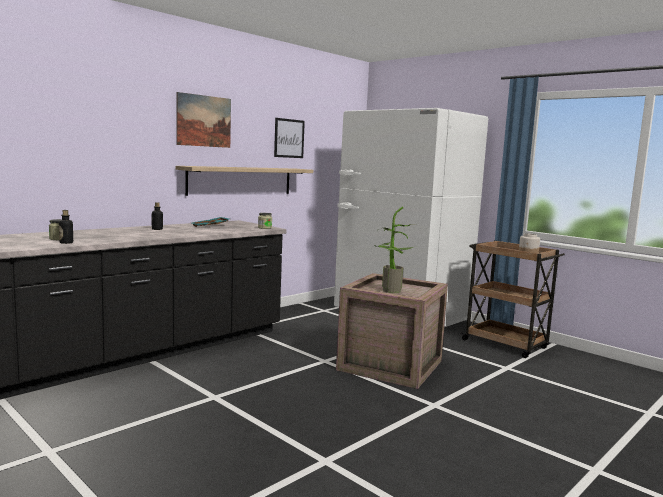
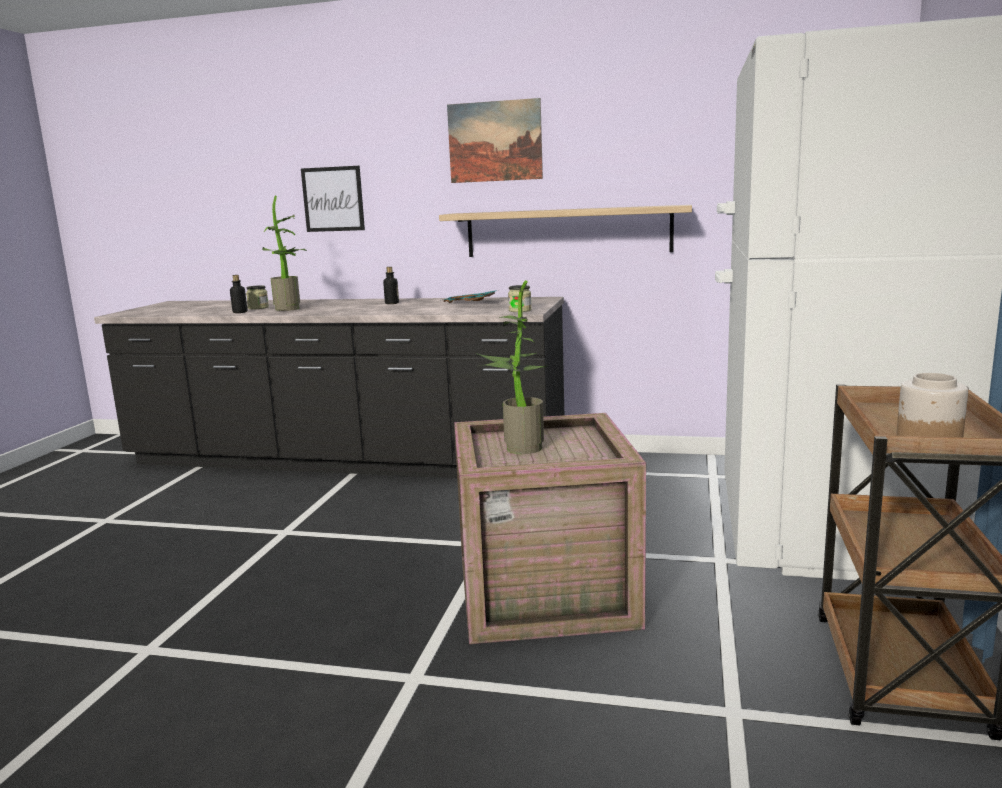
camera: 60 degrees right, 5 degrees up
(99, 237) = (291, 309): none -> potted plant
(289, 138) = (672, 149): picture -> picture (333, 199)

